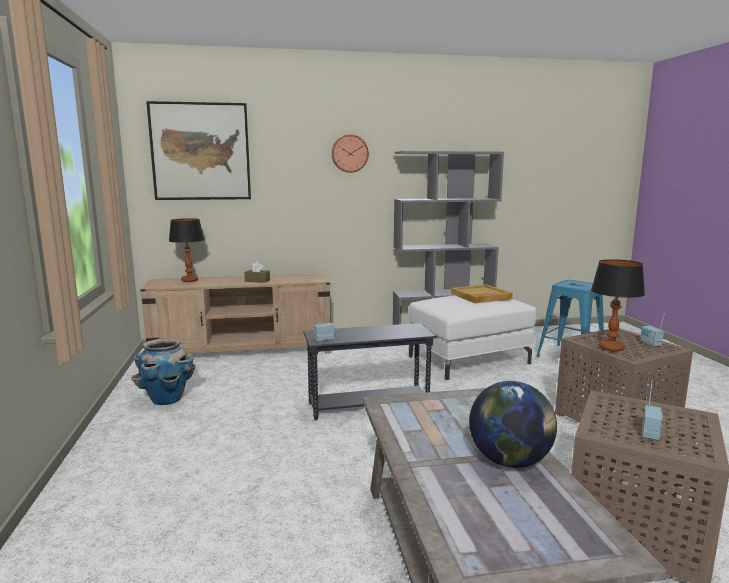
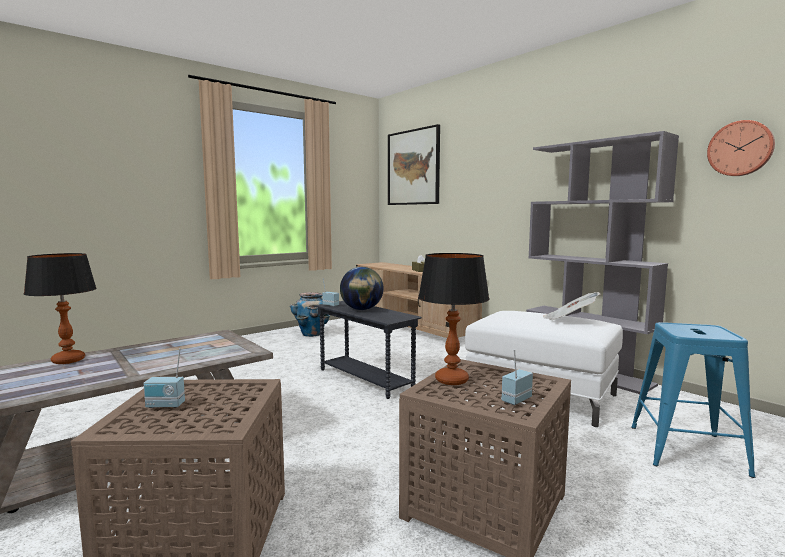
camera: 60 degrees right, 5 degrees down
(189, 280) = (391, 265): table lamp -> table lamp (68, 360)
(349, 153) = (511, 157): wall clock -> wall clock (740, 148)
(480, 296) = (569, 320): beige tray -> newspaper
(510, 461) = (118, 371): globe -> globe (362, 309)

